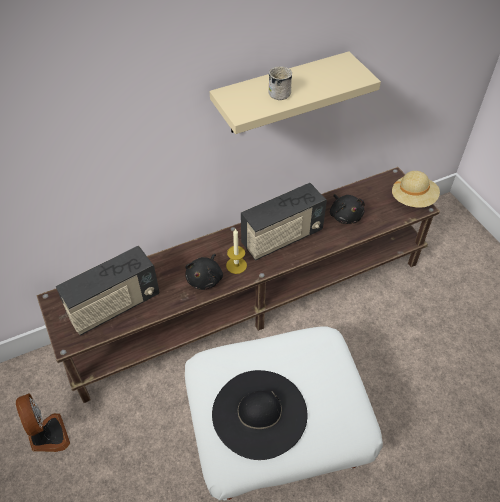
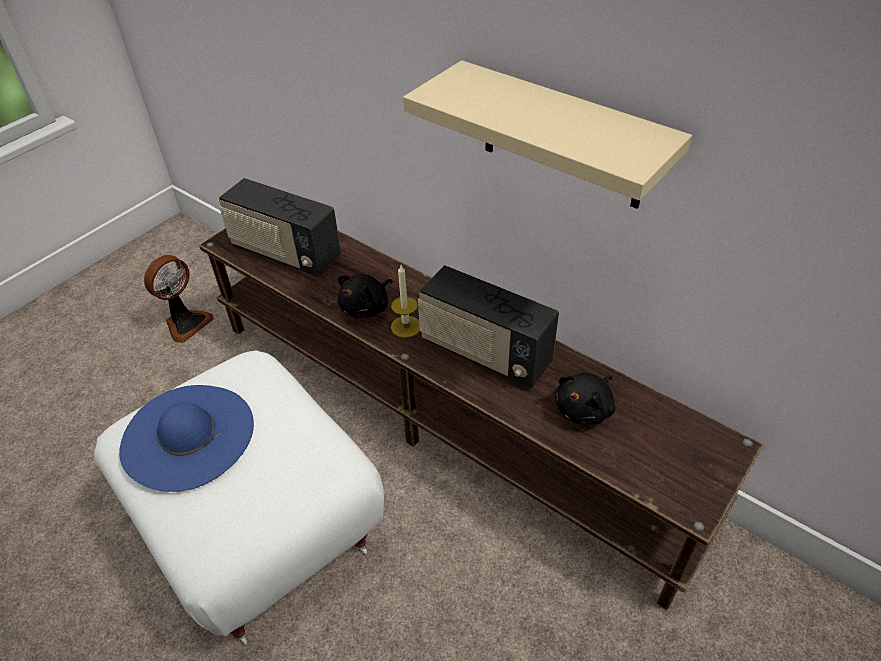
camera: 65 degrees right, 5 degrees down
(205, 278) = (367, 307): black plush toy -> black plush toy turned 45 degrees counterclockwise
(259, 413) = (187, 435): black hat -> blue hat
(281, 92) = (511, 107): white mug -> none
(413, 199) = (701, 490): beige hat -> none

